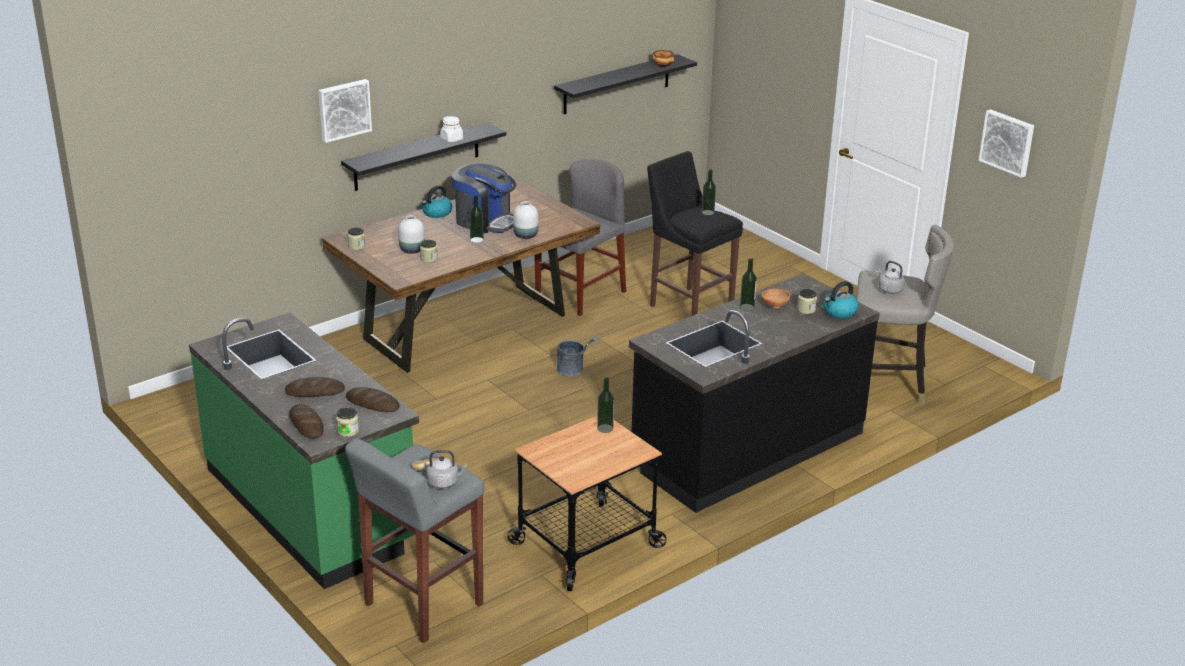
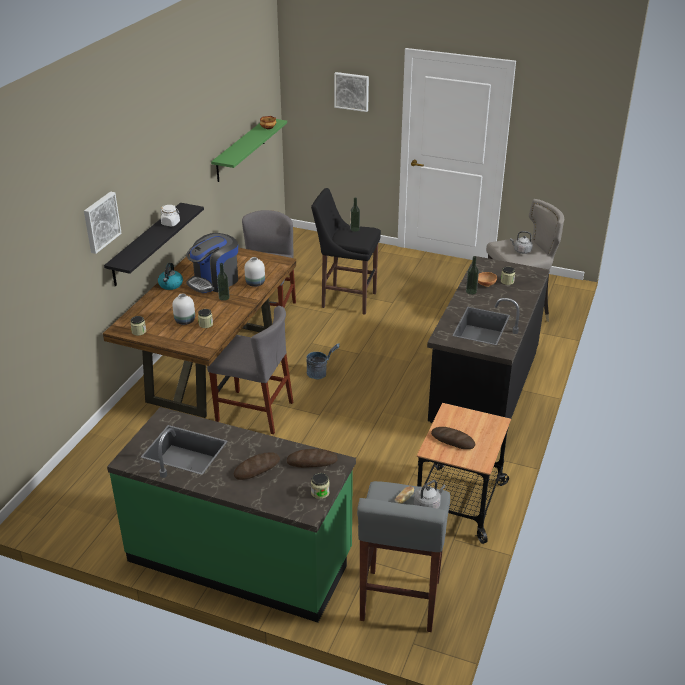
camera: 30 degrees left, 5 degrees up
(306, 424) = (282, 500): bread -> bread (452, 440)
(463, 384) = (254, 411): none -> grey chair
(485, 222) = (214, 281): coffee machine -> coffee machine turned 135 degrees clockwise
(605, 428) = (457, 414): bottle -> none
(617, 84) = (240, 150): black shelf -> green shelf
(839, 312) = (527, 276): kettle -> none
(1008, 142) = (555, 131): picture -> picture (352, 91)

